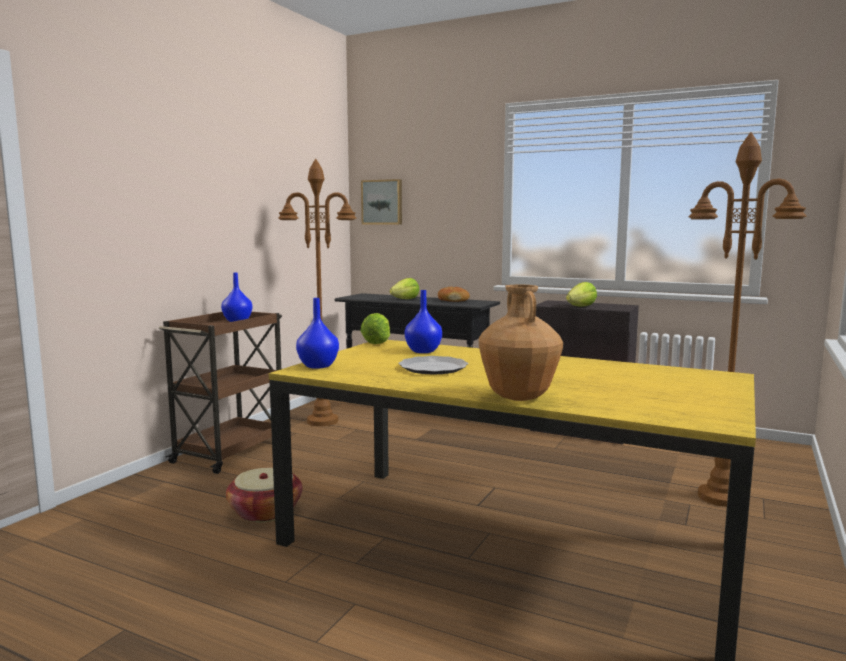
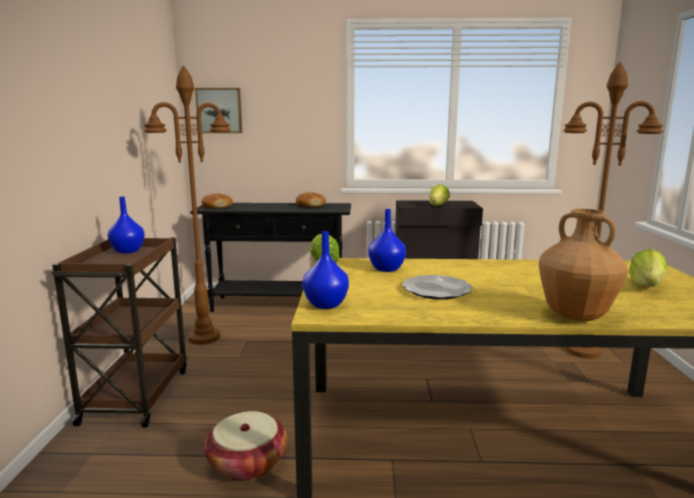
camera: 25 degrees left, 5 degrees up
(363, 296) = (216, 206): none -> bread
(405, 299) = (265, 207): lettuce -> lettuce (646, 286)

